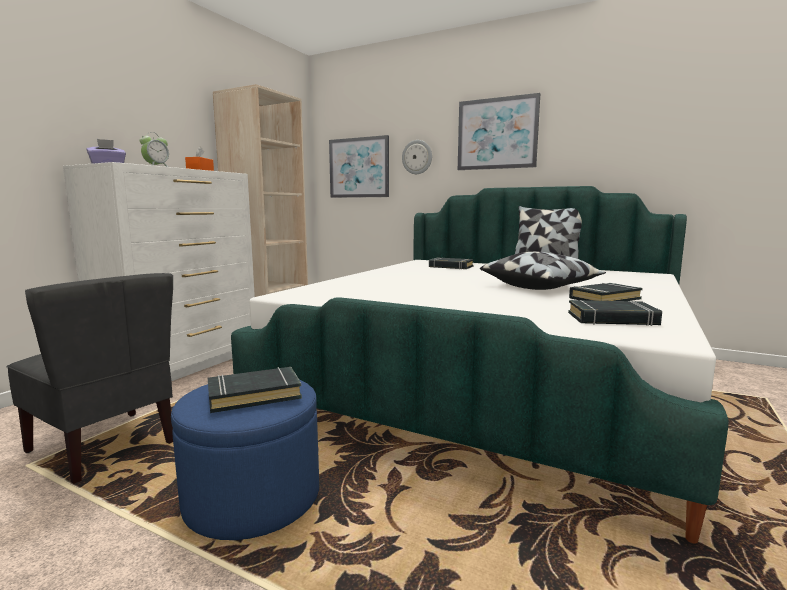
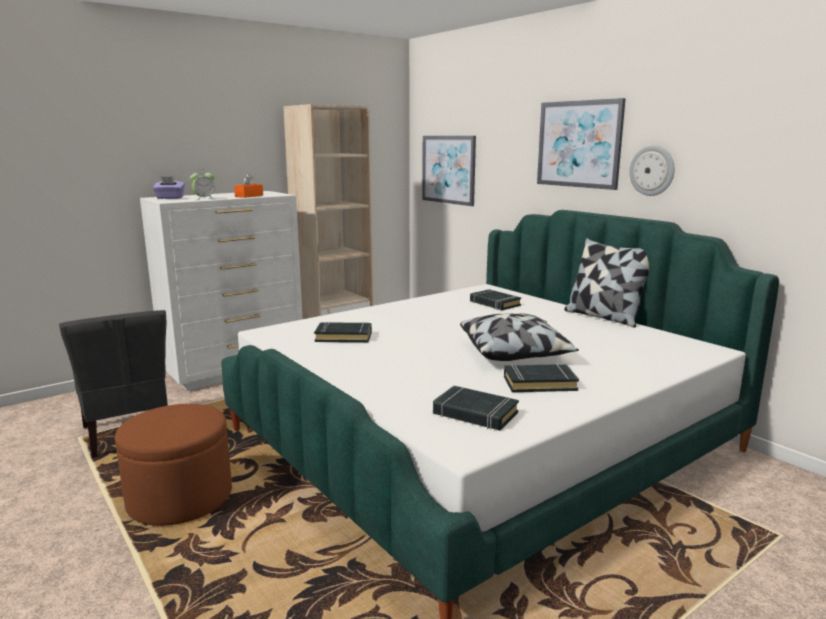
camera: 25 degrees right, 5 degrees up
(252, 498) = (180, 498): blue ottoman -> brown ottoman
(254, 395) = (173, 423): black book -> black book (344, 336)
(417, 157) = (501, 163): wall clock -> wall clock (652, 170)

